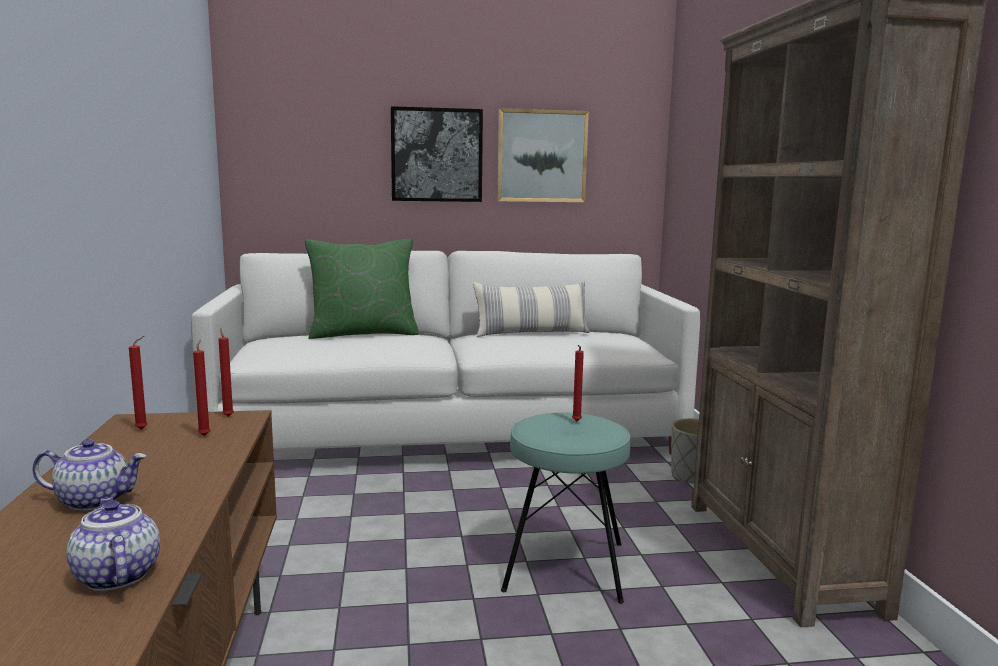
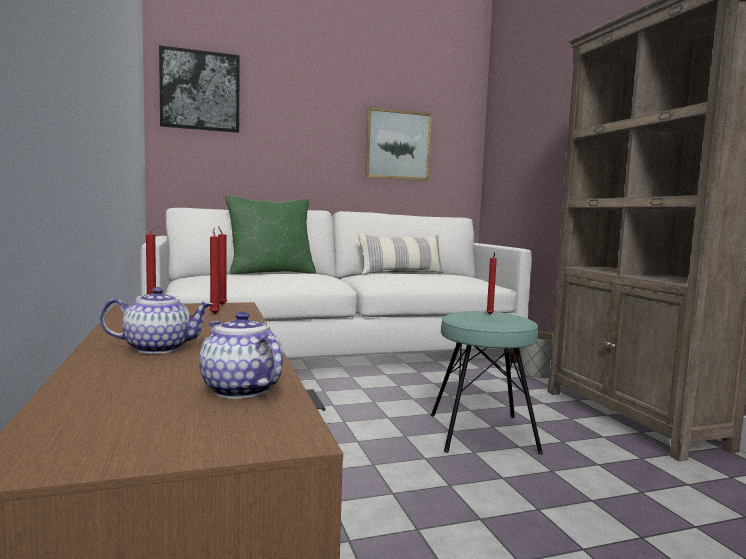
camera: 10 degrees left, 5 degrees down
(436, 155) = (320, 140): picture -> picture (200, 91)

